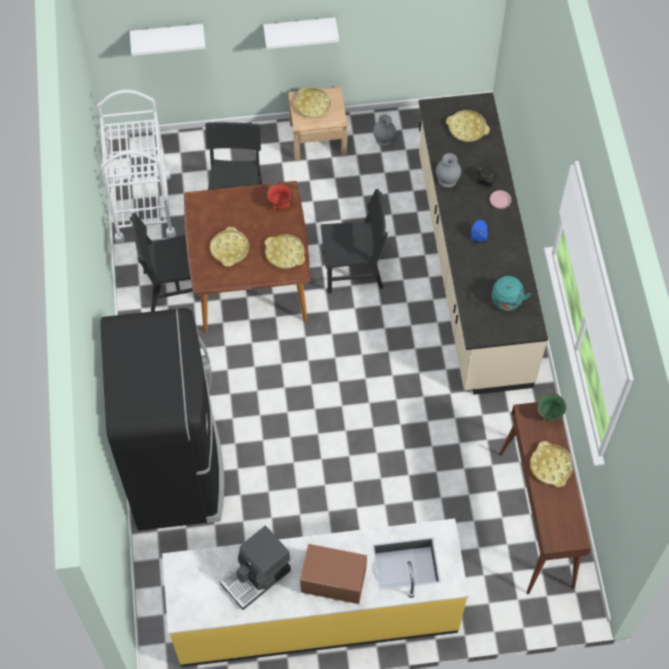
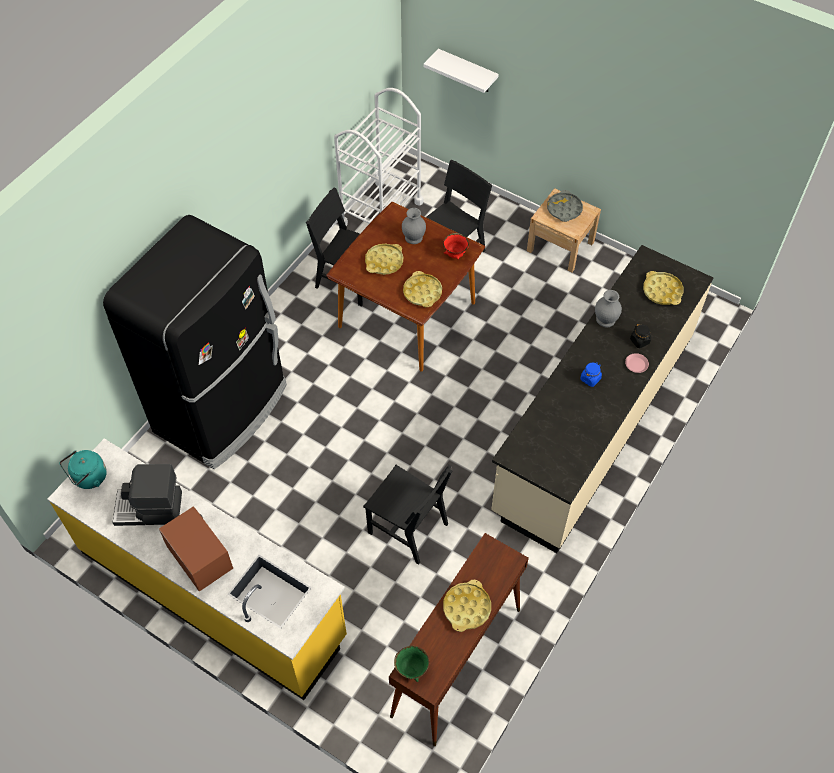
camera: 40 degrees right, 5 degrees down
(299, 30) = (579, 127): white shelf -> none
(313, 105) = (564, 209): yellow tray -> grey tray
(353, 270) = (494, 359): black chair -> black chair (408, 528)
(383, 139) = (613, 279): grey vase -> grey vase (414, 236)
(506, 302) = (562, 447): turquoise kettle -> turquoise kettle (88, 478)
(549, 414) = (508, 563): green bowl -> green bowl (411, 669)

